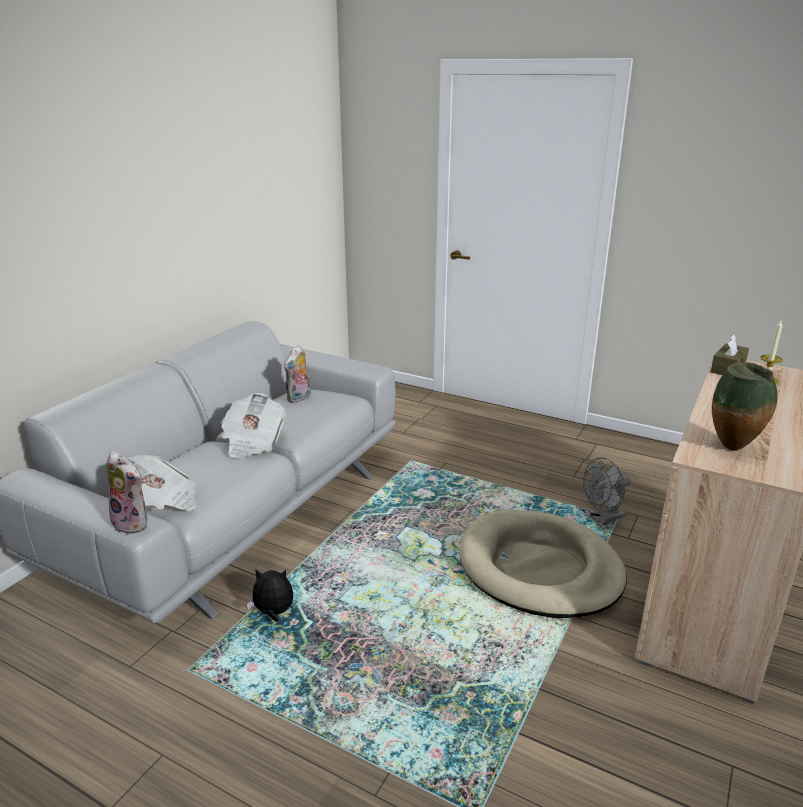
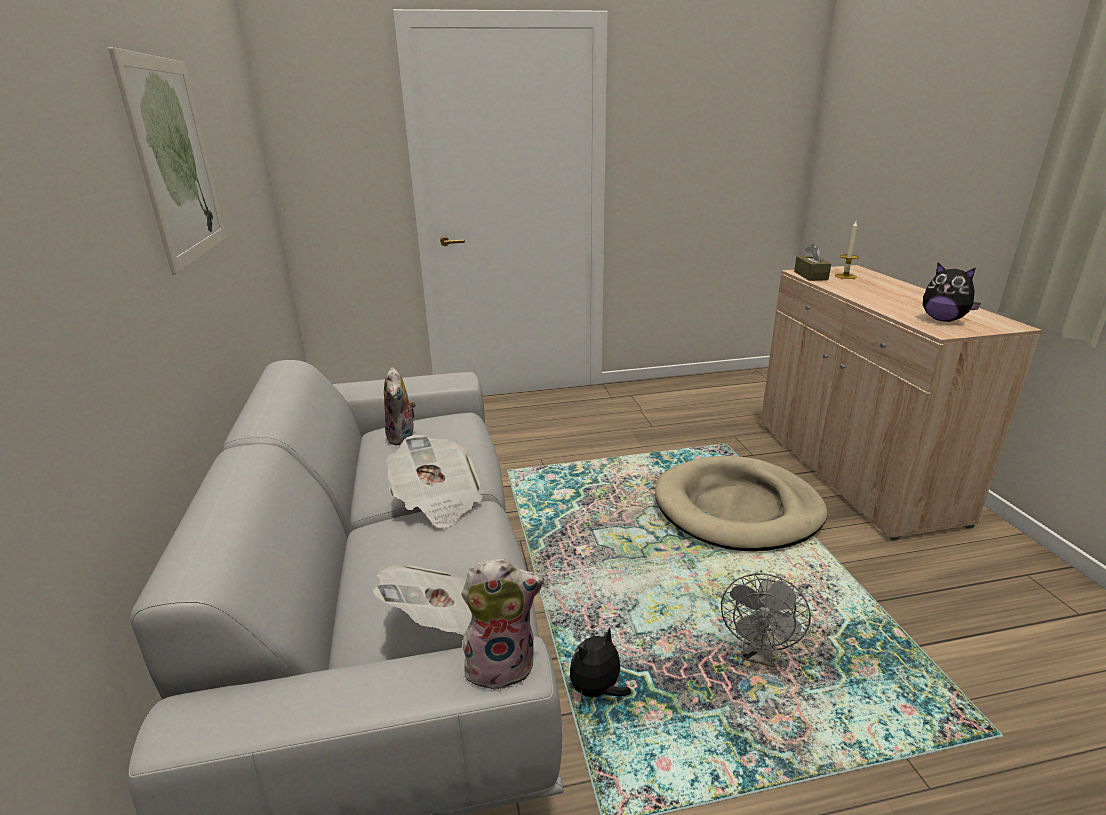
camera: 40 degrees left, 0 degrees up
(189, 184) = (176, 161): none -> picture
(603, 519) = (718, 449): grey fan -> grey fan (758, 654)
(733, 449) = (943, 320): vase -> plush toy

